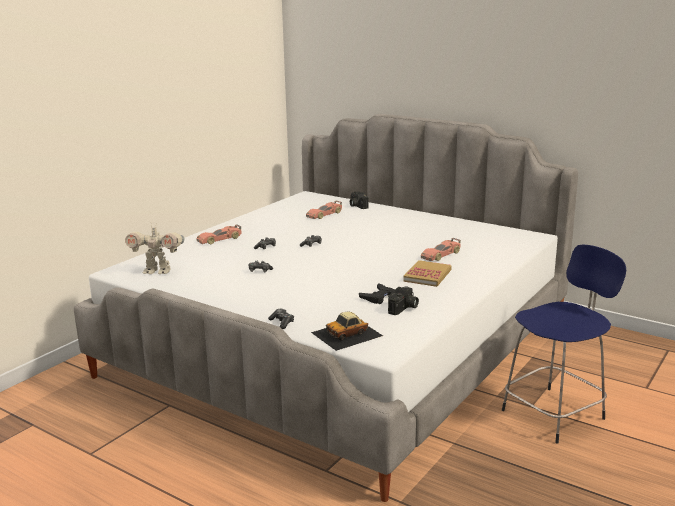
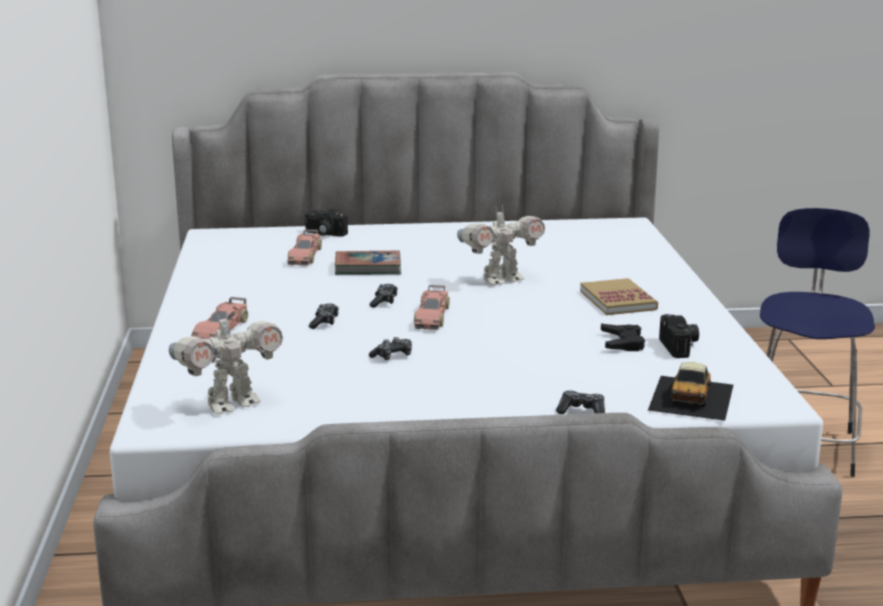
camera: 40 degrees left, 0 degrees up
(340, 227) = (368, 267): none -> book
(390, 249) = (500, 280): none -> toy robot
(441, 255) = (577, 271): toy car -> toy car (431, 317)

